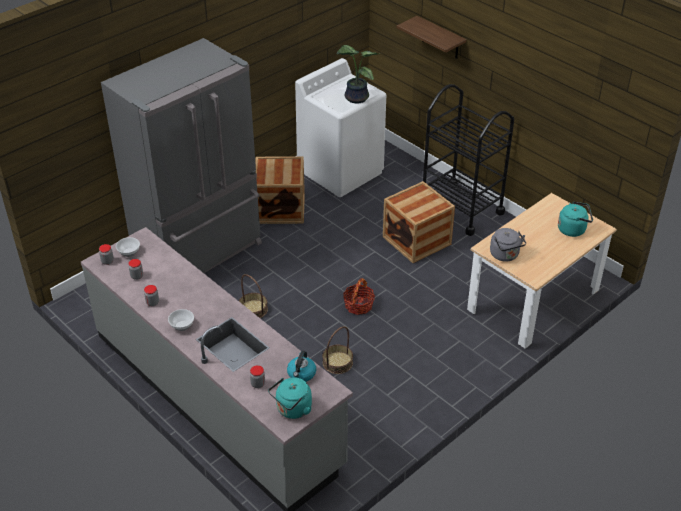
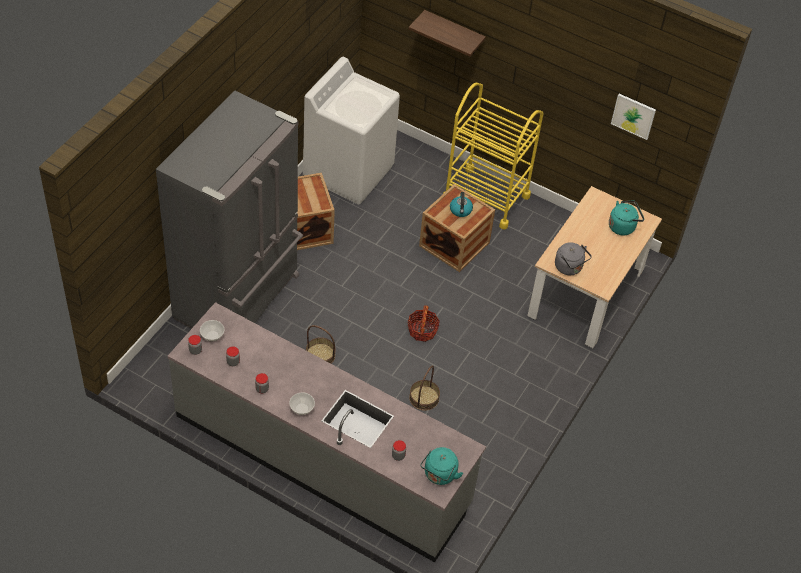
camera: 20 degrees left, 10 degrees up
(301, 374) = (434, 437): kettle -> kettle (460, 210)
(355, 98) = (370, 105): potted plant -> none
(461, 208) = (486, 197): black cart -> yellow cart
(595, 118) = (633, 116): none -> picture

